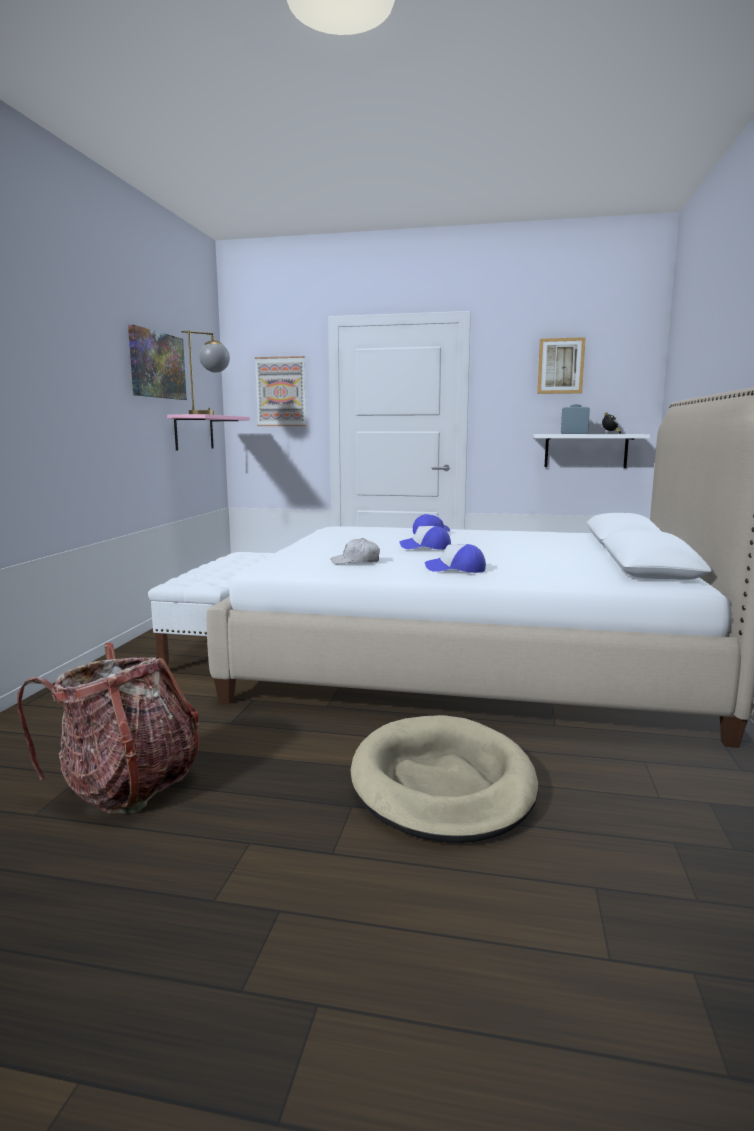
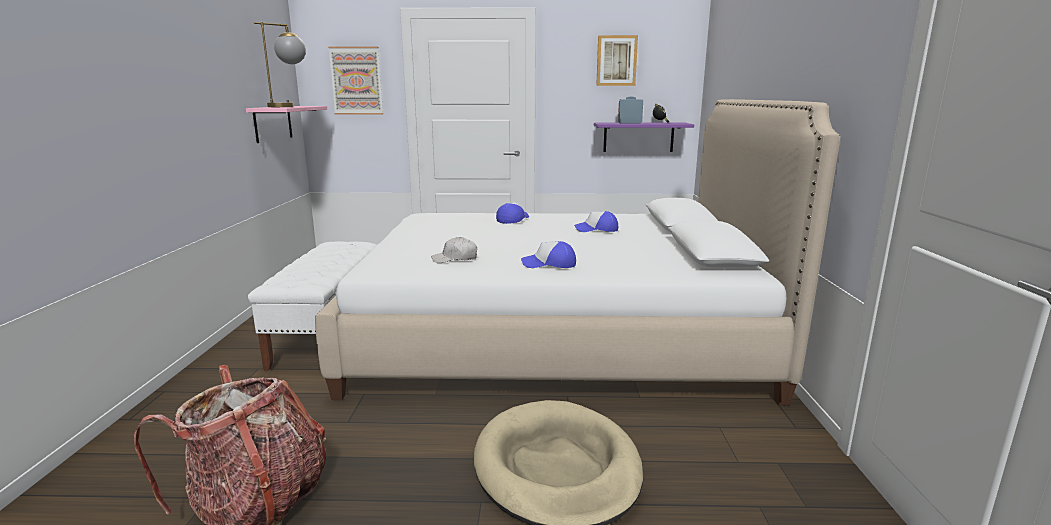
camera: 10 degrees left, 5 degrees up
(157, 365) = (232, 58): picture -> none
(426, 547) = (513, 238): cap -> cap (596, 229)
(585, 451) = (638, 137): white shelf -> purple shelf

